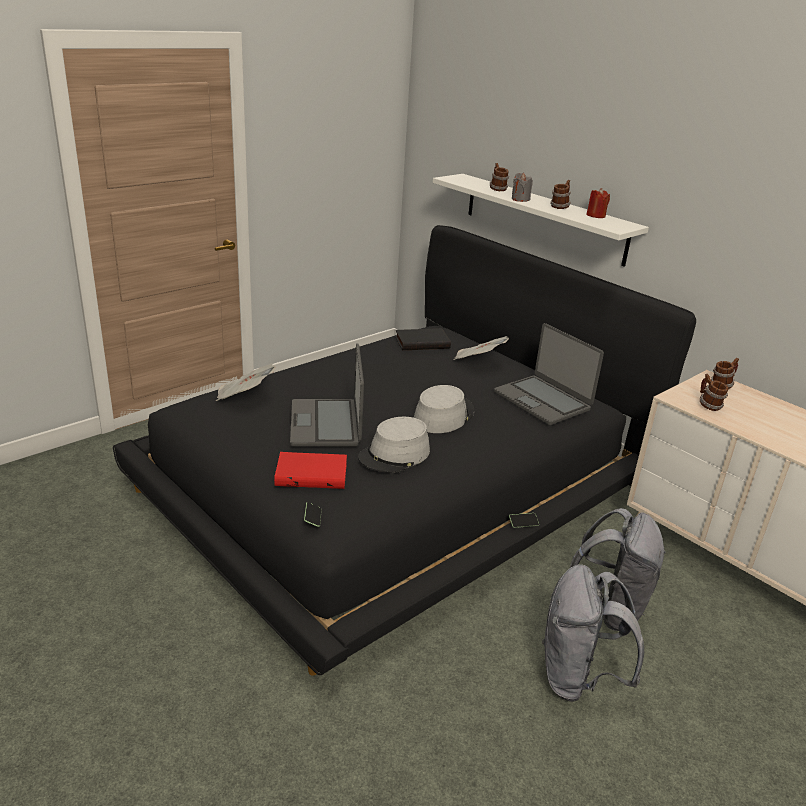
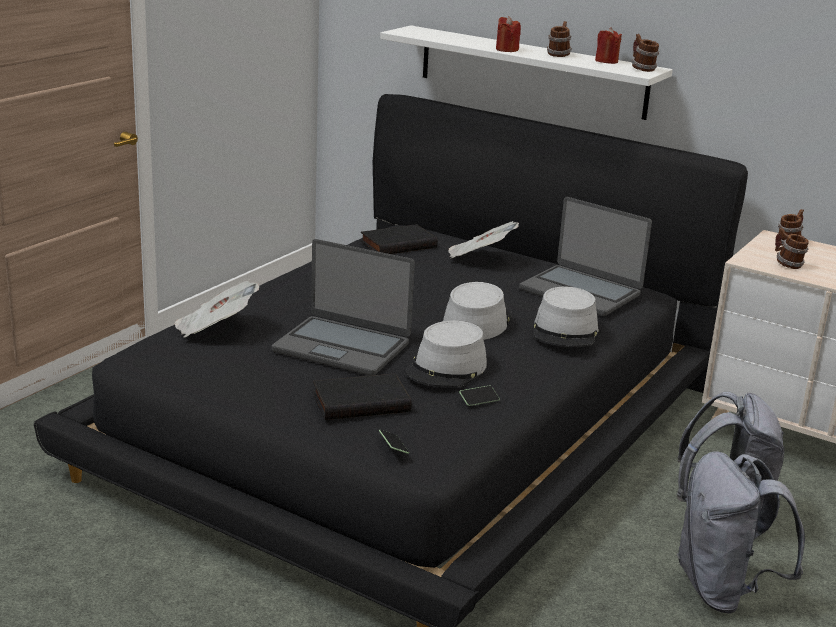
camera: 15 degrees left, 5 degrees down
(312, 473) = (361, 401): red book -> black book
(326, 424) = (342, 347): laptop -> laptop turned 45 degrees counterclockwise
(497, 189) = (469, 40): mug -> mug (642, 69)
(510, 434) = (565, 331): none -> grey hat
(520, 199) = (506, 49): grey candle -> red candle
(523, 523) = (605, 435): phone -> phone (479, 401)

